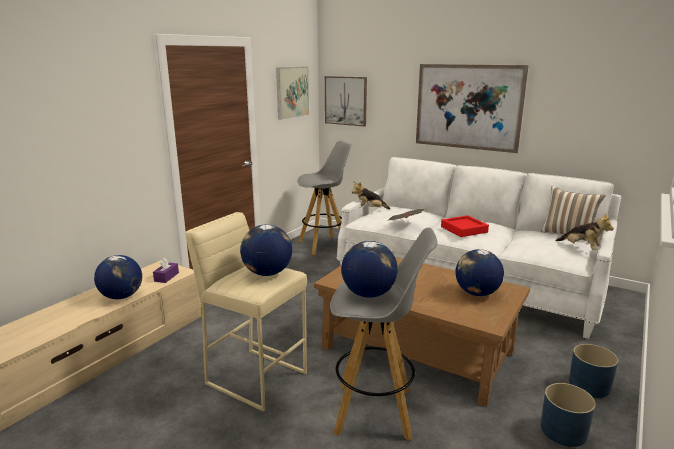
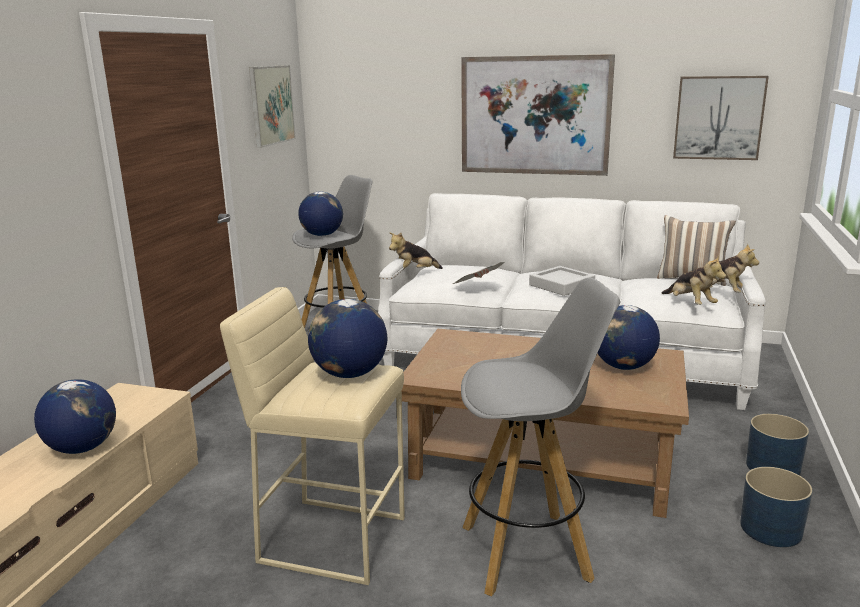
camera: 15 degrees left, 0 degrees up
(166, 277) = (143, 407): purple tissue box -> none
(346, 100) = (349, 115): picture -> picture (718, 118)
(368, 294) = (515, 382): globe -> globe (322, 235)
(464, 229) = (561, 285): red tray -> grey tray
(552, 253) = (690, 303): none -> plush toy

